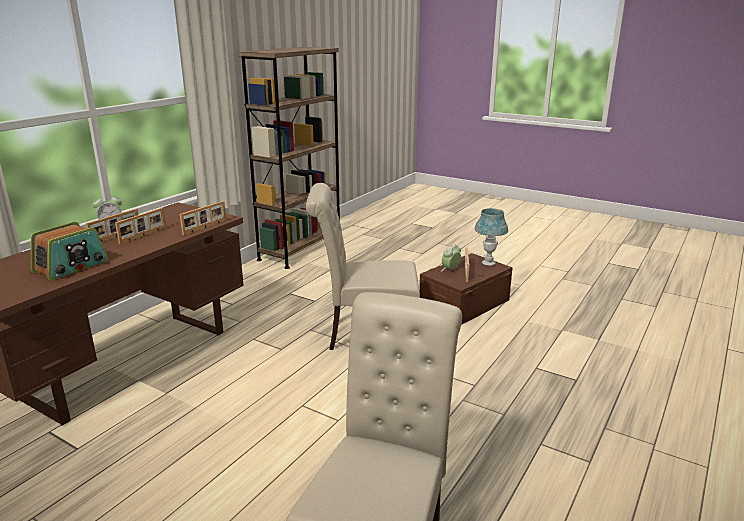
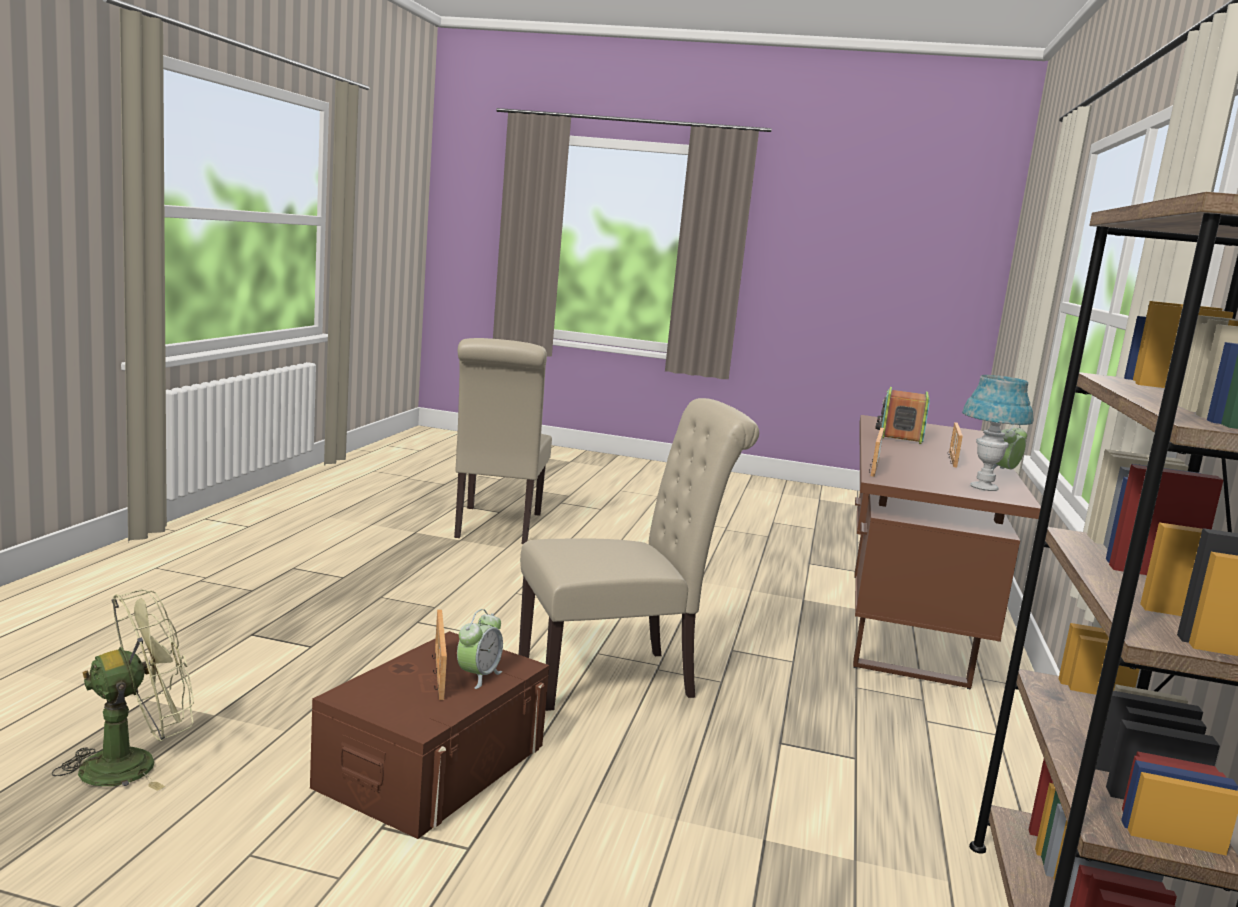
camera: 160 degrees right, 10 degrees down
(143, 236) = (923, 459): picture frame -> none
(488, 263) = (377, 705): blue table lamp -> blue table lamp (984, 487)
(579, 313) = (134, 763): none -> green fan

